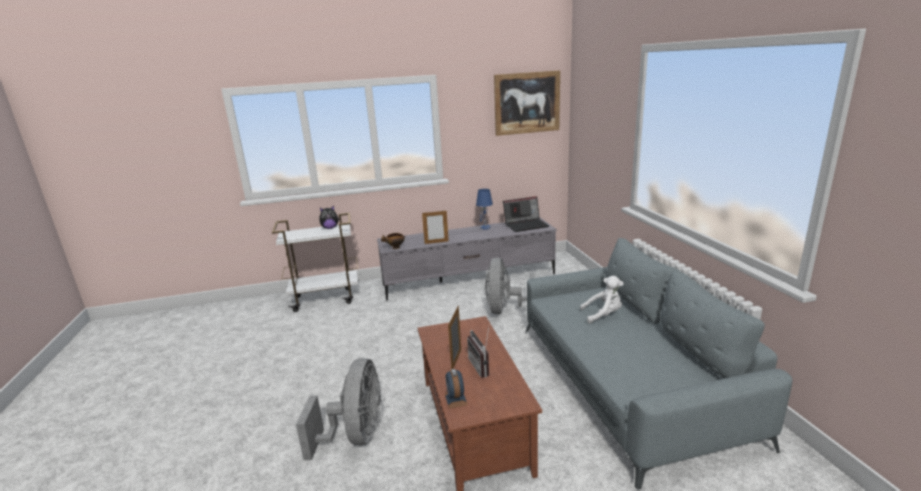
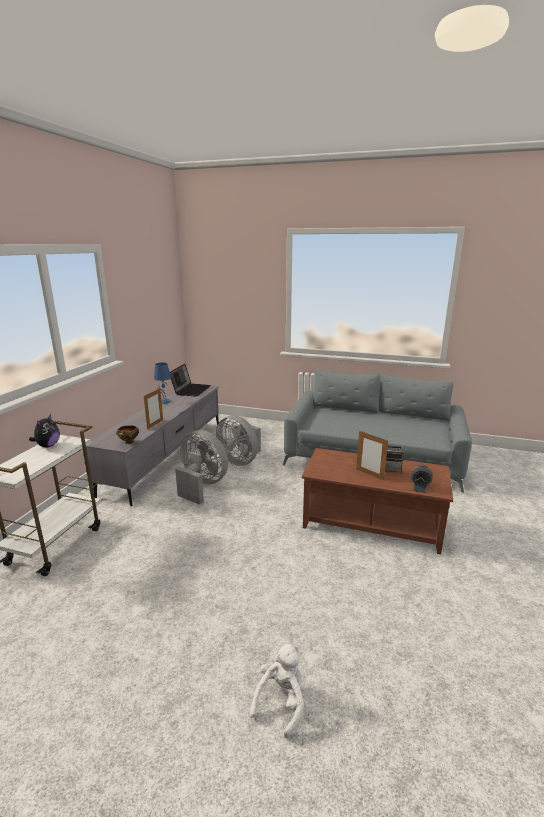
camera: 60 degrees left, 0 degrees up
(356, 436) = (341, 585): grey fan -> grey fan (201, 485)
(527, 103) = (160, 277): picture -> none
(603, 315) = (351, 420): white plush toy -> white plush toy (281, 701)

